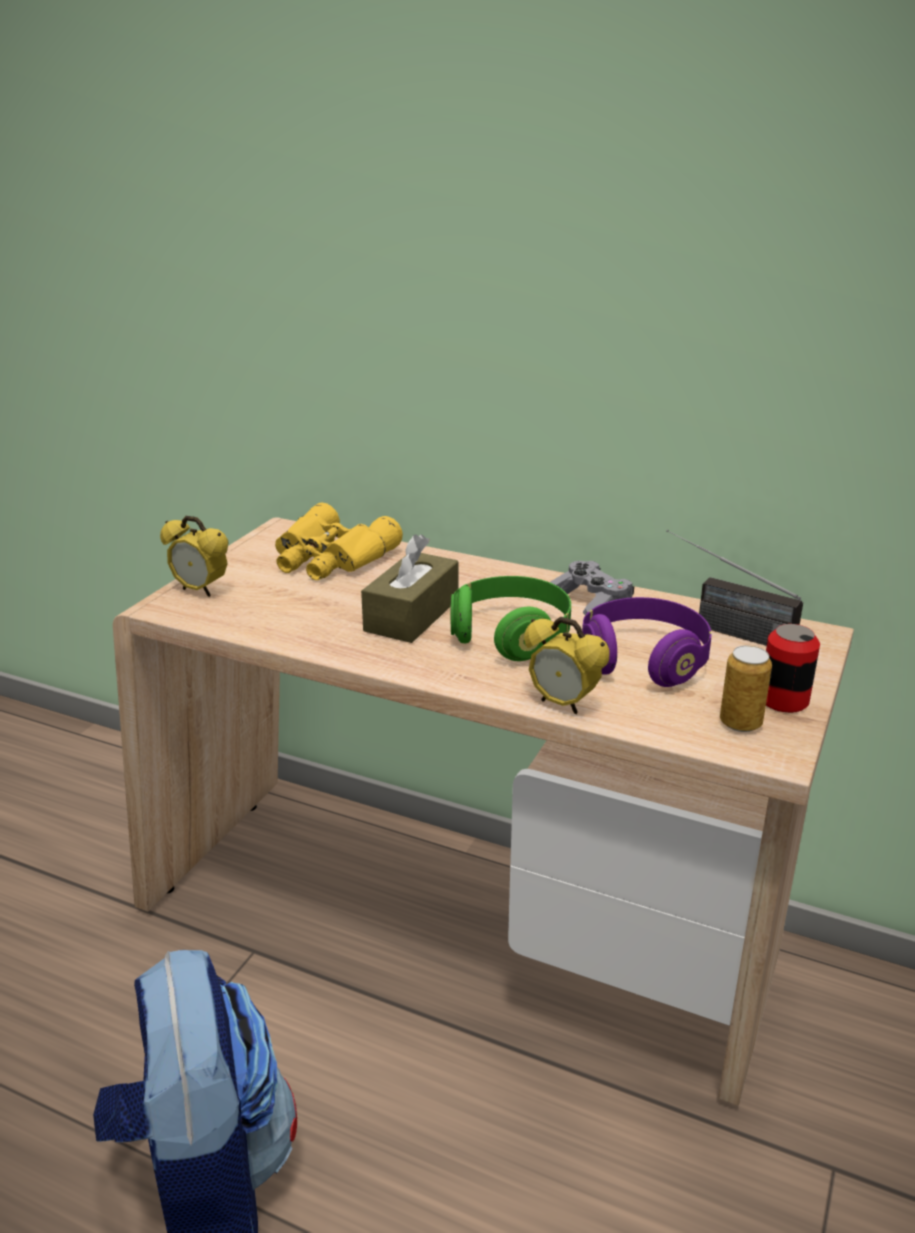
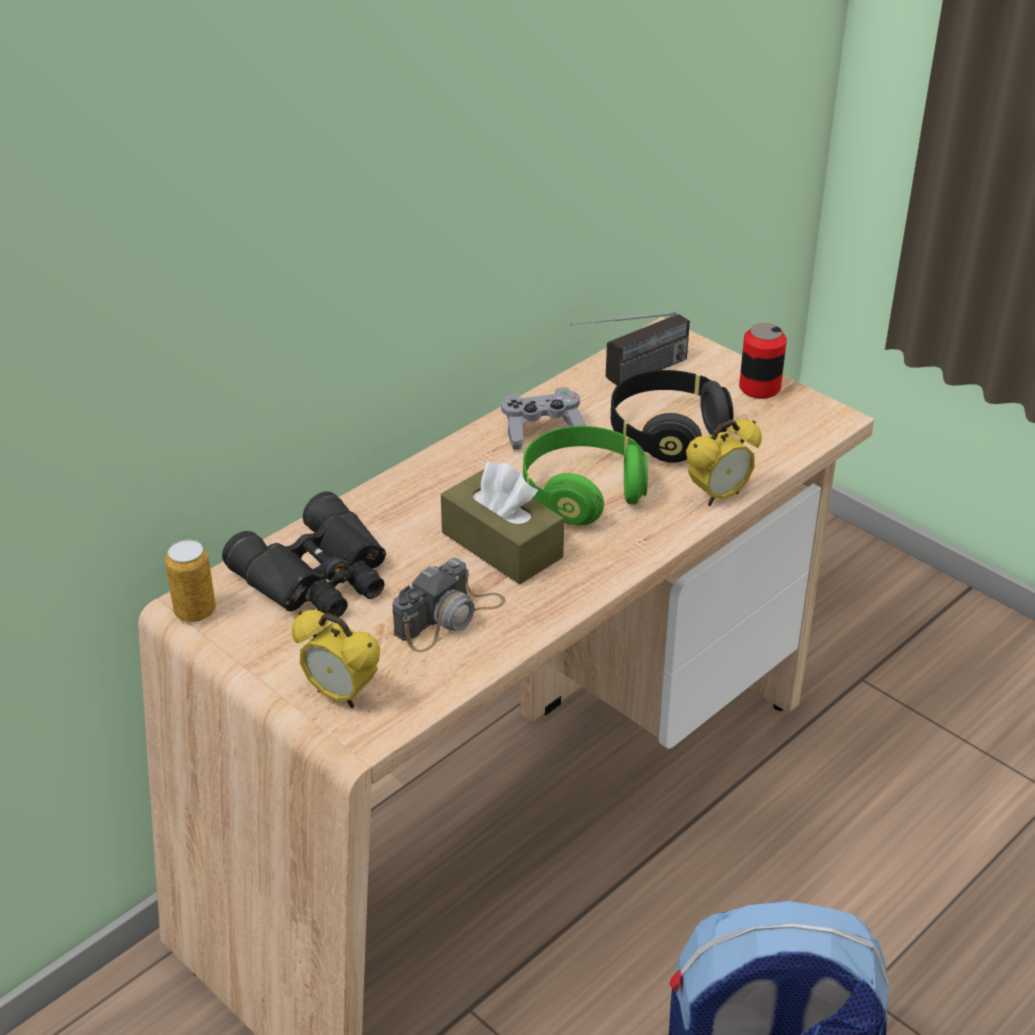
camera: 70 degrees left, 10 degrees up
(200, 590) = (340, 695): alarm clock -> alarm clock turned 75 degrees clockwise
(306, 611) = (449, 617): none -> camera
(330, 558) = (319, 577): yellow binoculars -> black binoculars
(644, 661) = (666, 433): purple headphones -> black headphones
(740, 723) = (784, 418): can -> can (195, 611)

